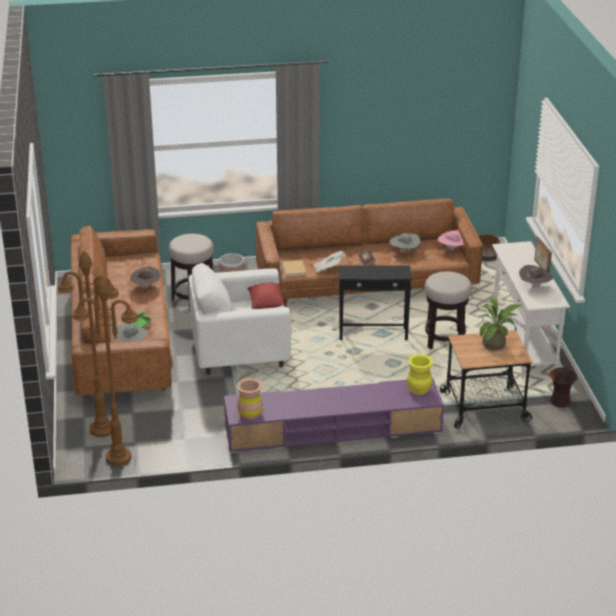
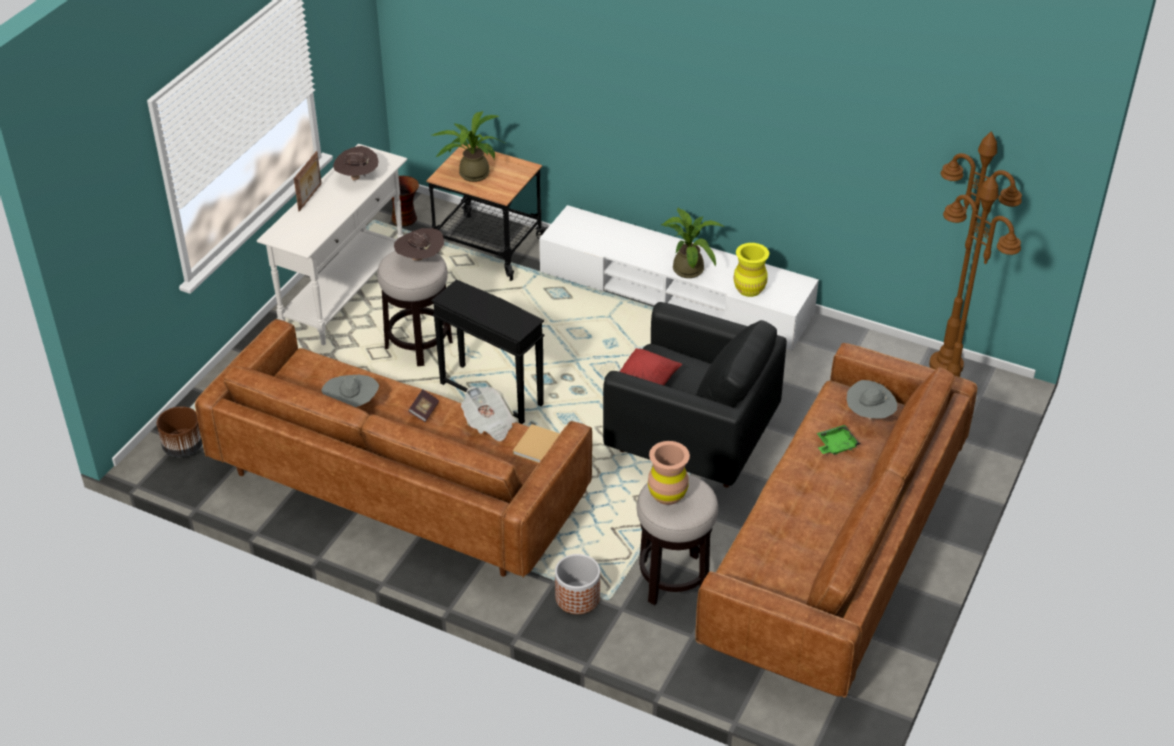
camera: 145 degrees left, 10 degrees up
(146, 287) = (780, 514): brown hat -> brown hat (420, 259)
(241, 355) = (690, 442): white armchair -> black armchair
(250, 414) = (784, 280): brown vase -> brown vase (667, 494)
(319, 397) = (688, 267): none -> potted plant
(332, 429) = (675, 294): purple tv stand -> white tv stand
(419, 389) = (572, 230): yellow vase -> yellow vase (749, 289)
(452, 249) = (286, 378): pink hat -> none

